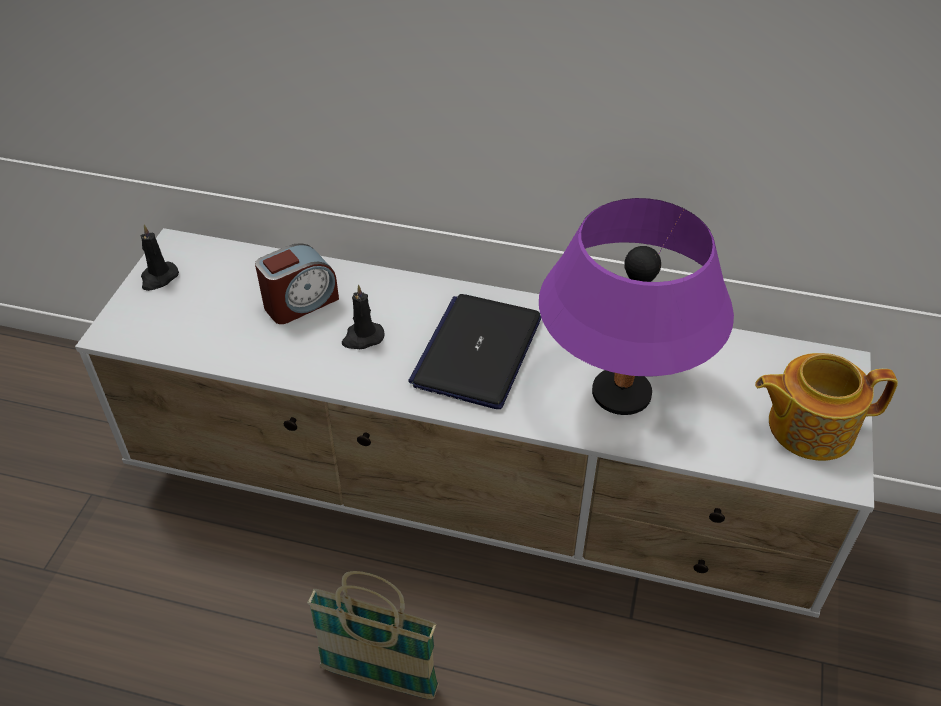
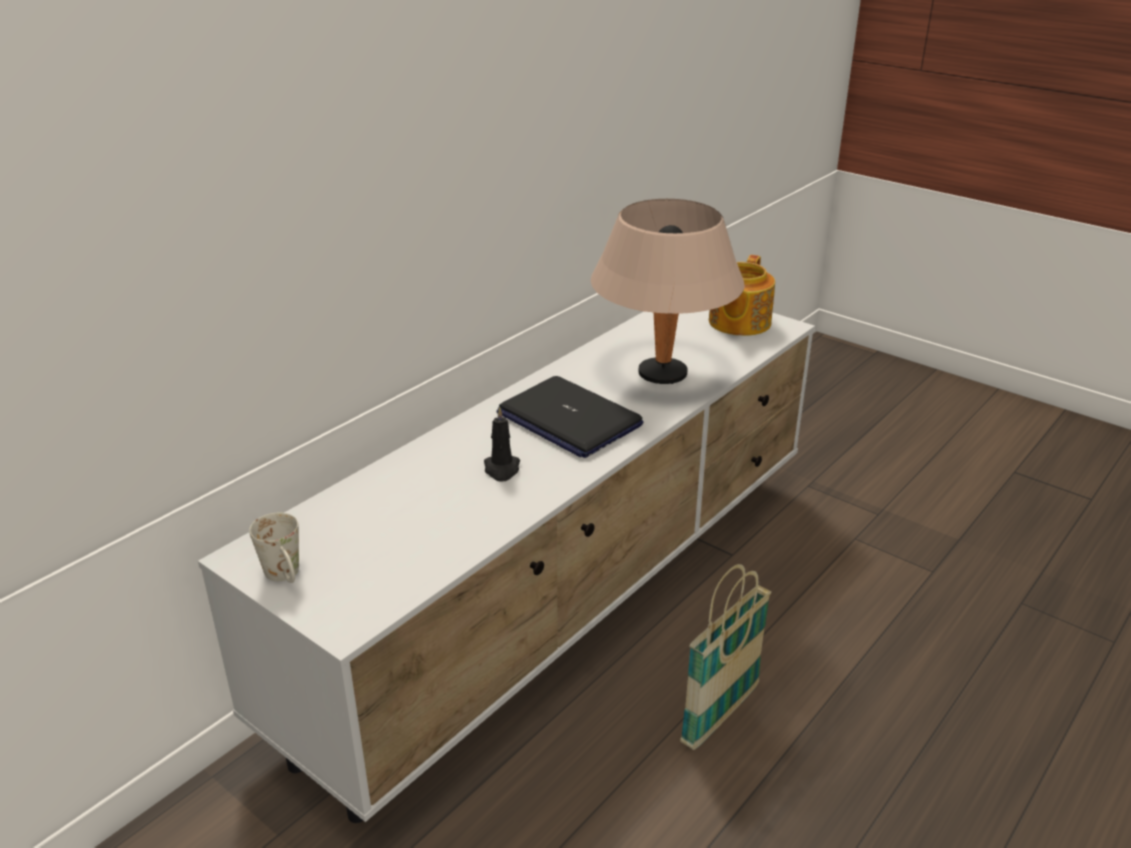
camera: 65 degrees left, 15 degrees down
(158, 278) = (286, 577): black candle -> white mug
(300, 303) = (421, 493): alarm clock -> none
(620, 395) = (662, 375): purple table lamp -> beige table lamp

